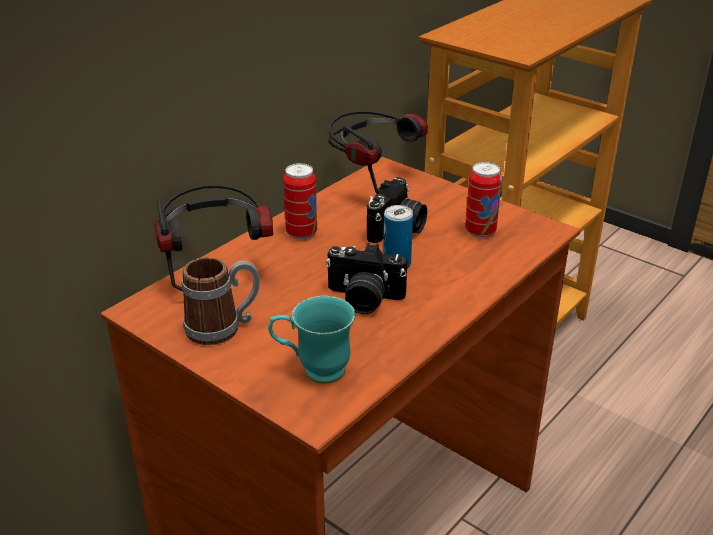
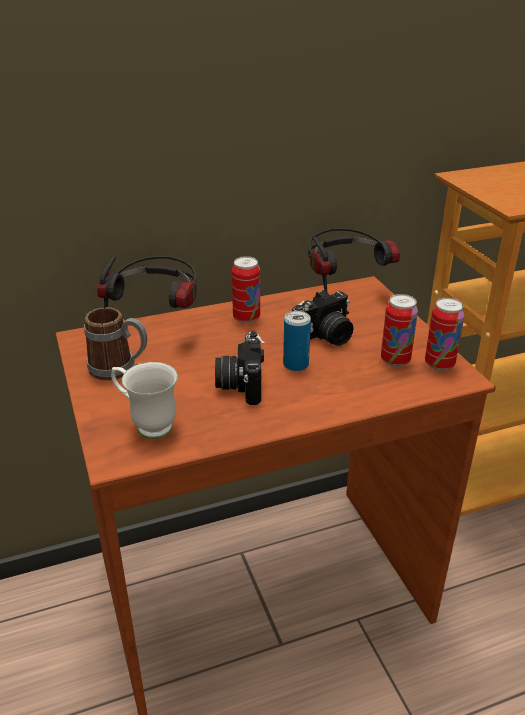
camera: 30 degrees right, 0 degrees up
(313, 371) = (146, 425): turquoise mug -> white mug
(363, 299) = (240, 383): camera -> camera turned 45 degrees clockwise
(519, 223) = (439, 364): none -> can

